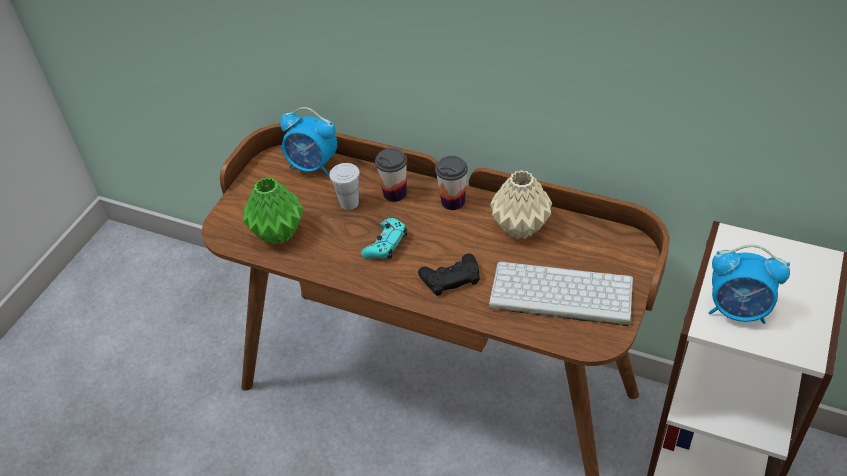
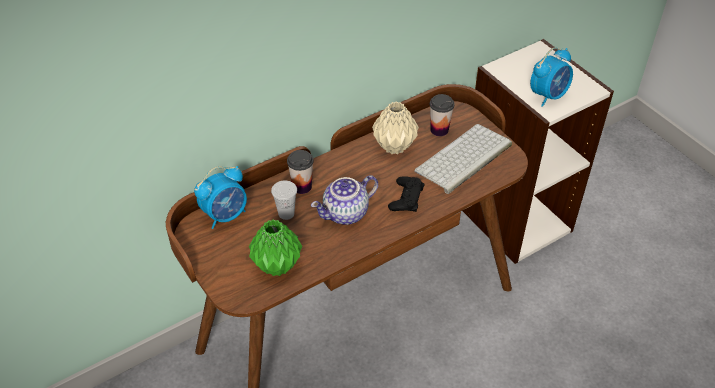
camera: 60 degrees left, 0 degrees up
(385, 244) = (345, 214): turquoise game controller -> teapot
(453, 201) = (339, 163): cup -> cup (439, 130)

